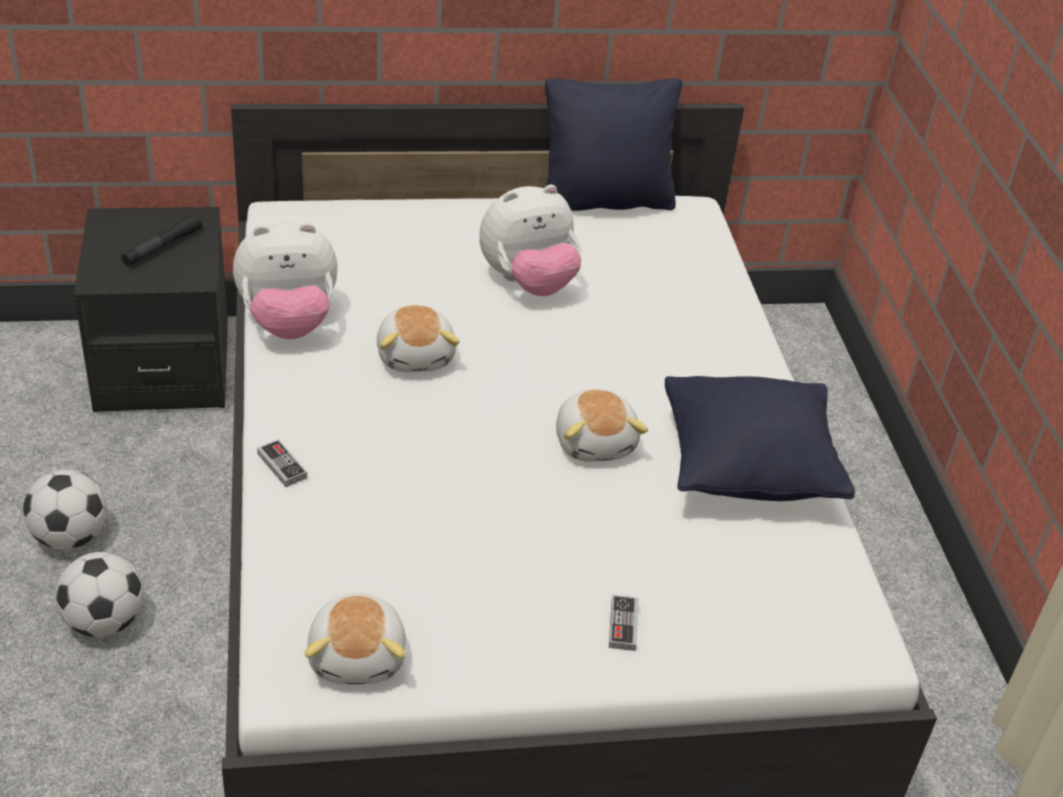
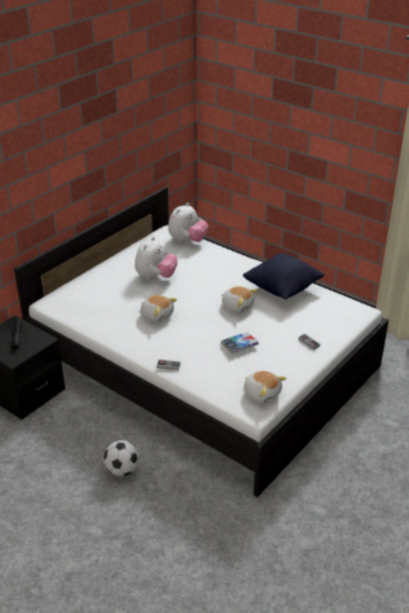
camera: 40 degrees left, 5 degrees down
(70, 537) = (73, 458): football -> none
(288, 323) = (105, 330): plush toy -> plush toy (187, 241)
(470, 523) = (239, 345): none -> book
(605, 200) = (140, 242): black pillow -> none

